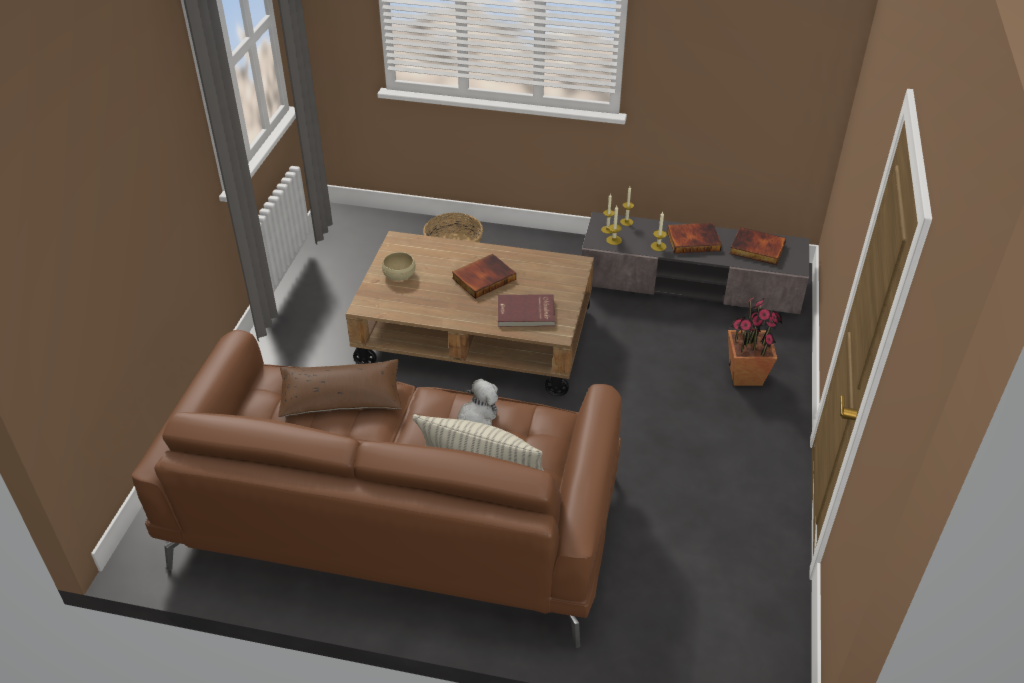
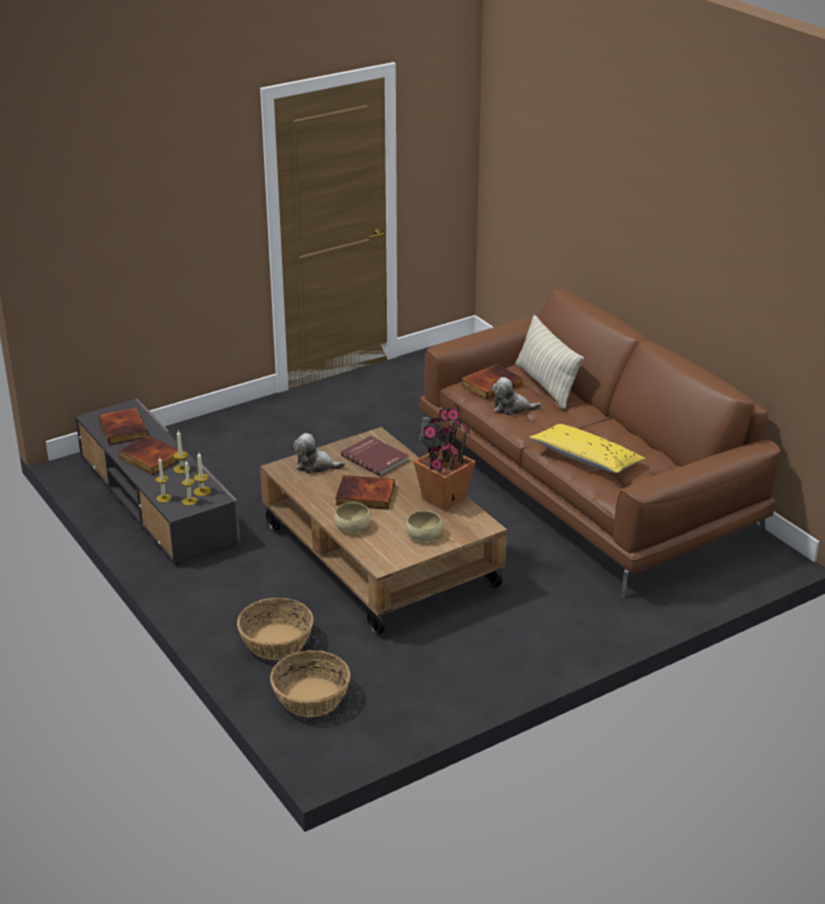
camera: 135 degrees left, 10 degrees down
(341, 398) = (586, 459): brown pillow -> yellow pillow
(387, 232) = (311, 698): none -> basket
(456, 252) = (352, 526): none -> beige bowl
(531, 431) = (491, 384): none -> book
(556, 280) = (316, 466): none -> plush toy
(746, 375) = (247, 433): potted plant -> potted plant (443, 499)

